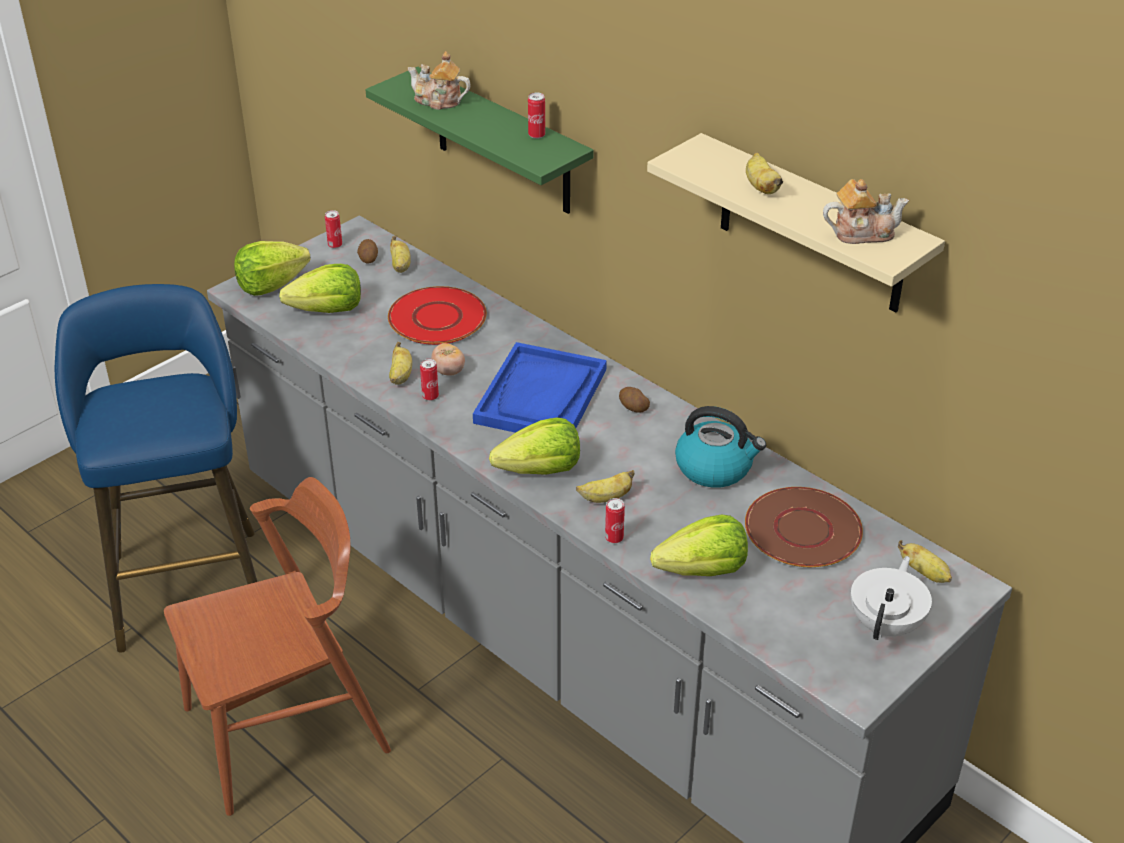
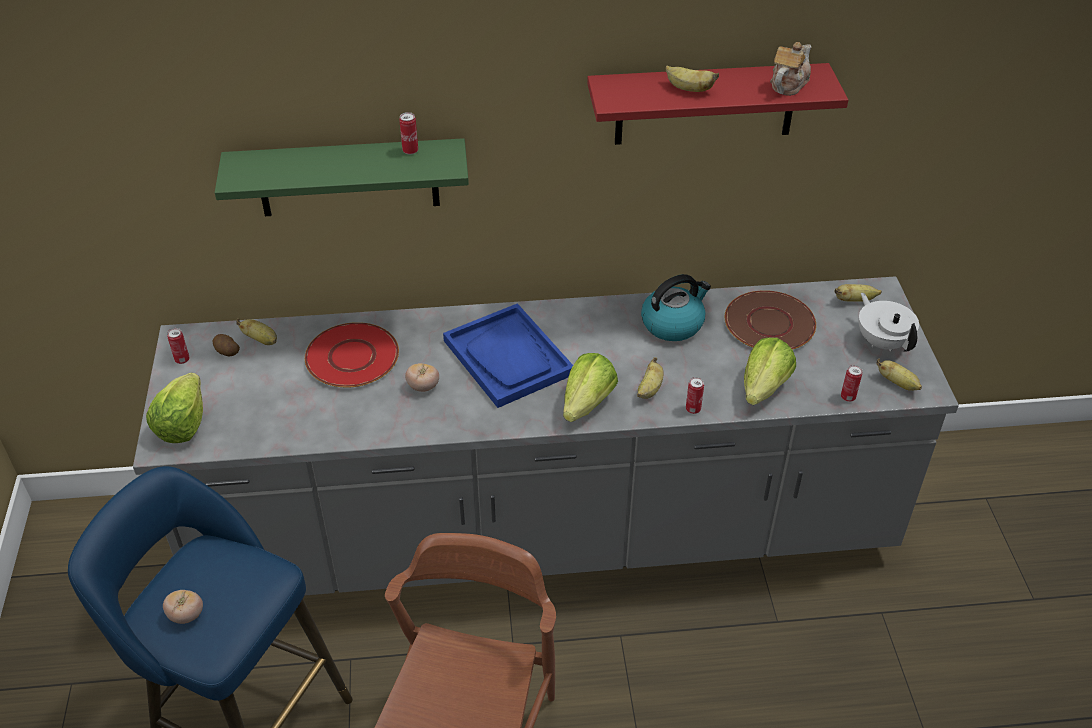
camera: 50 degrees left, 5 degrees up
(122, 410) = (186, 615): none -> tomato
(327, 310) = (262, 410): lettuce -> none
(400, 376) = (397, 415): banana -> banana (898, 383)
(430, 396) = (440, 412): can -> can (848, 397)
(438, 101) = (292, 168): teapot -> none
(633, 407) = (572, 323): potato -> none
(811, 226) = (705, 104): beige shelf -> red shelf

